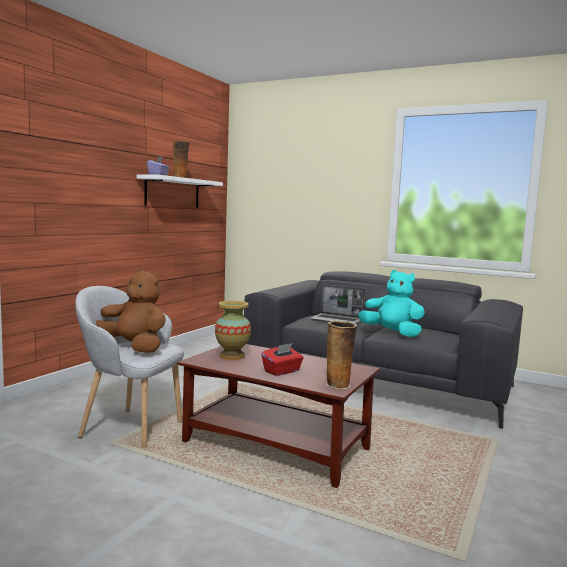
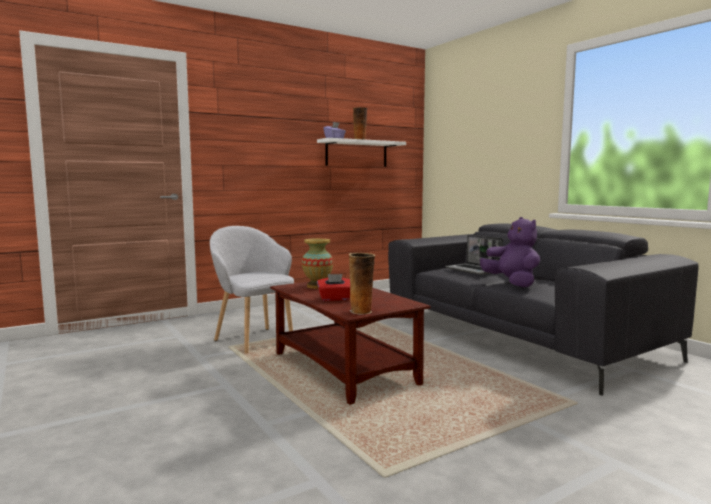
camera: 30 degrees right, 0 degrees up
(134, 347) = (254, 275): brown plush toy -> none
(392, 333) = (512, 283): turquoise plush toy -> purple plush toy

